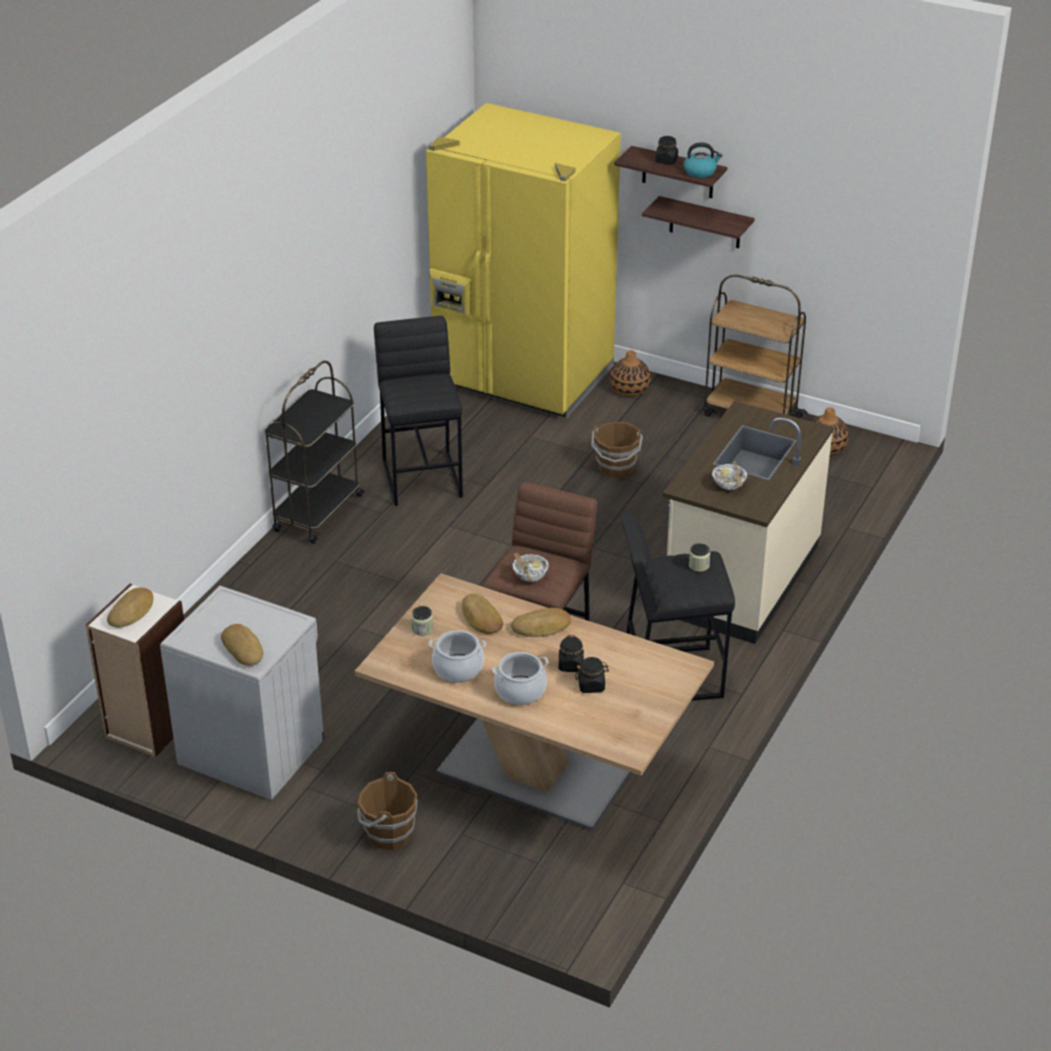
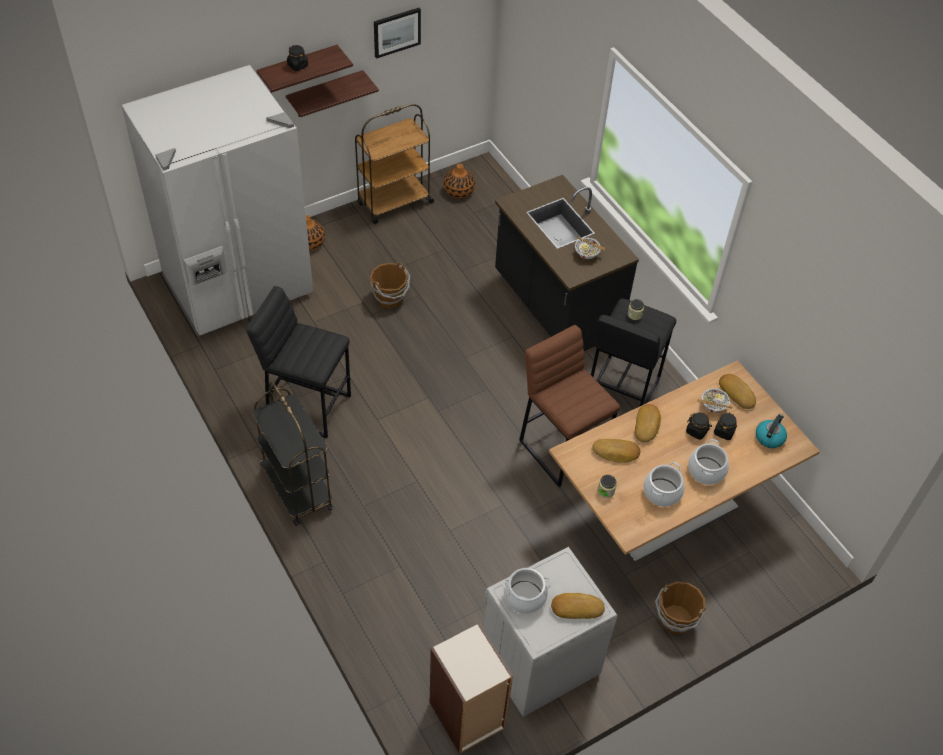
camera: 60 degrees left, 15 degrees up
(132, 612) = (469, 662): bread -> bread (737, 393)
(228, 611) = (525, 597): none -> cooking pot
(524, 376) = (238, 286): yellow fridge -> white fridge
(530, 577) = (585, 403): bowl -> bowl (713, 406)
(700, 172) = (331, 59): kettle -> kettle (769, 437)
(740, 579) = (555, 305): beige counter -> black counter
(803, 192) = (396, 32): none -> picture

